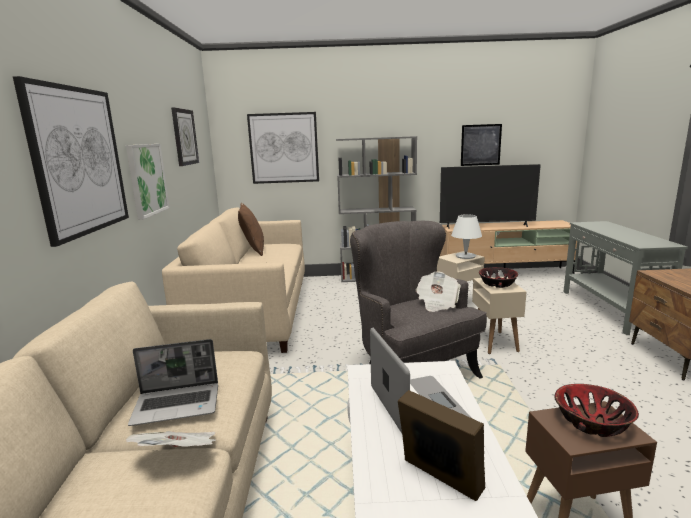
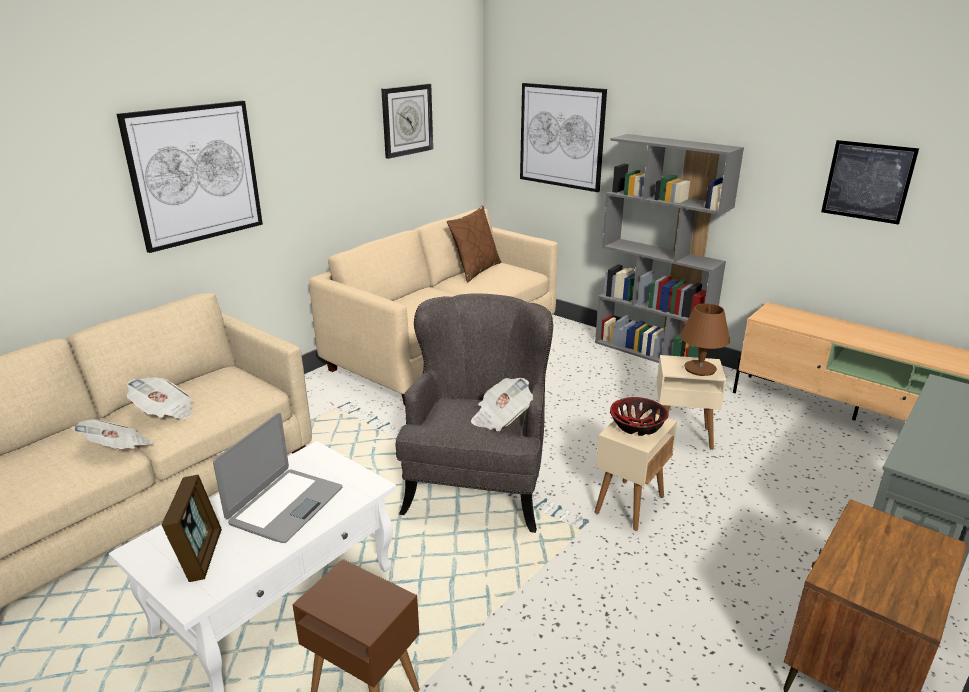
camera: 40 degrees right, 10 degrees up
(147, 179) = (310, 180): picture -> none
(178, 404) = (165, 412): laptop -> newspaper
(465, 256) = (699, 369): white table lamp -> brown table lamp
(486, 226) = (831, 329): television -> none
(591, 422) = (362, 598): bowl -> none

